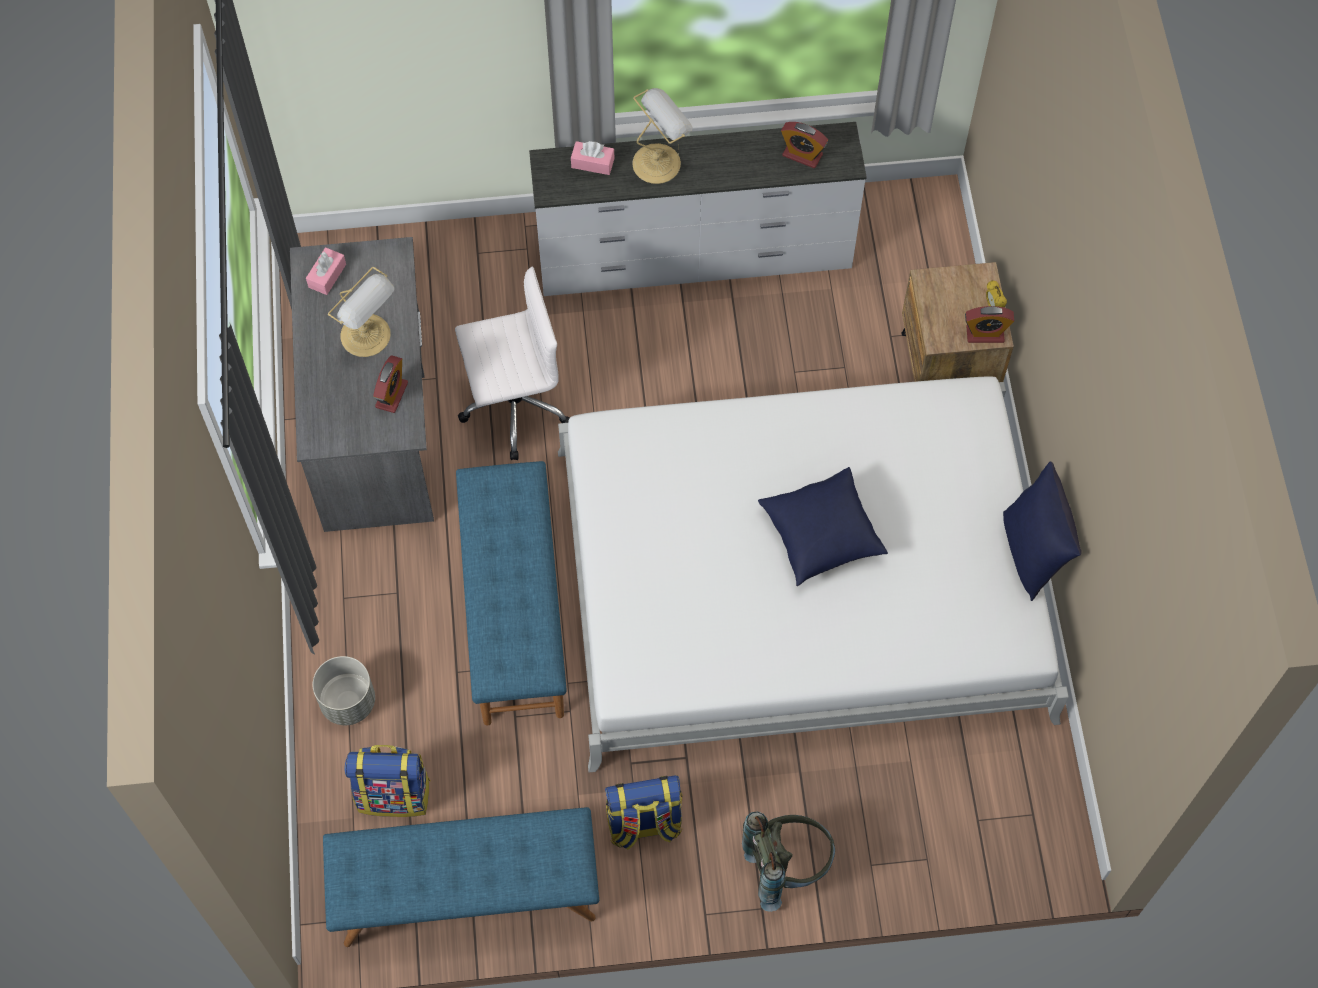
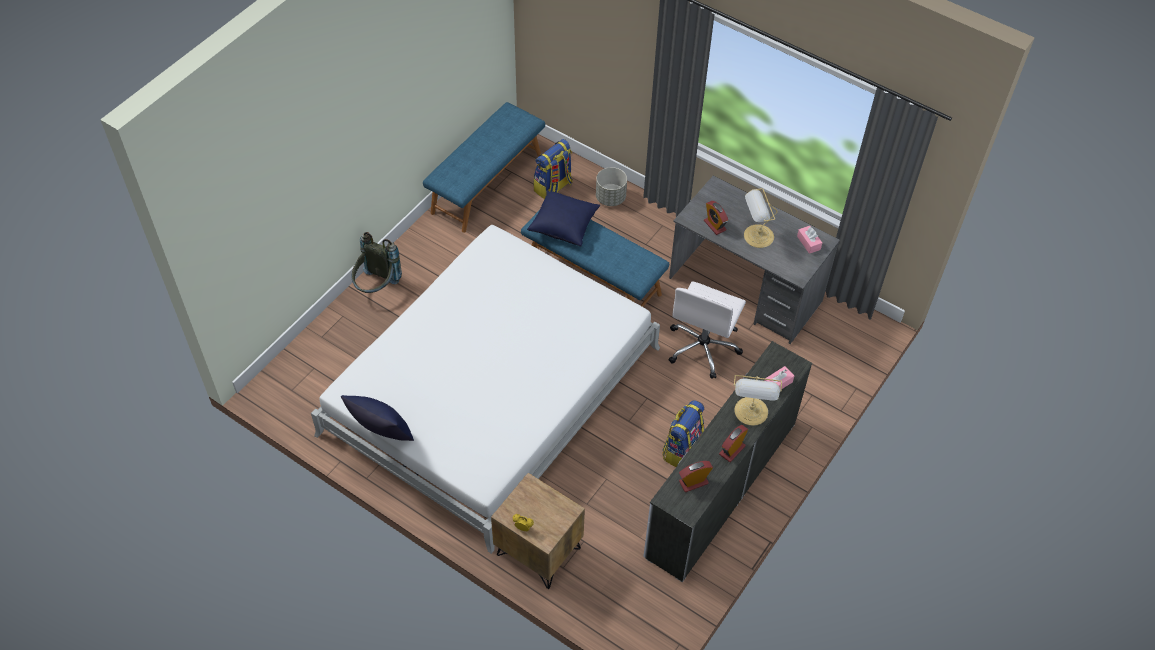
camera: 130 degrees right, 10 degrees down
(643, 824) = (449, 254): backpack -> backpack (682, 449)
(821, 535) = (484, 357): blue pillow -> blue pillow (564, 225)
(985, 334) = (511, 509): alarm clock -> alarm clock (732, 450)

